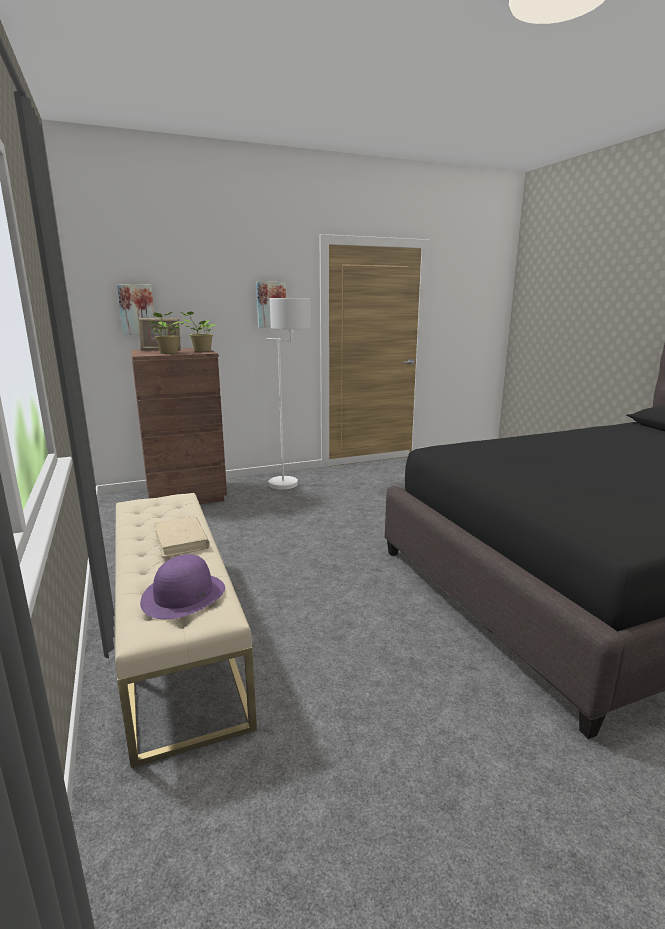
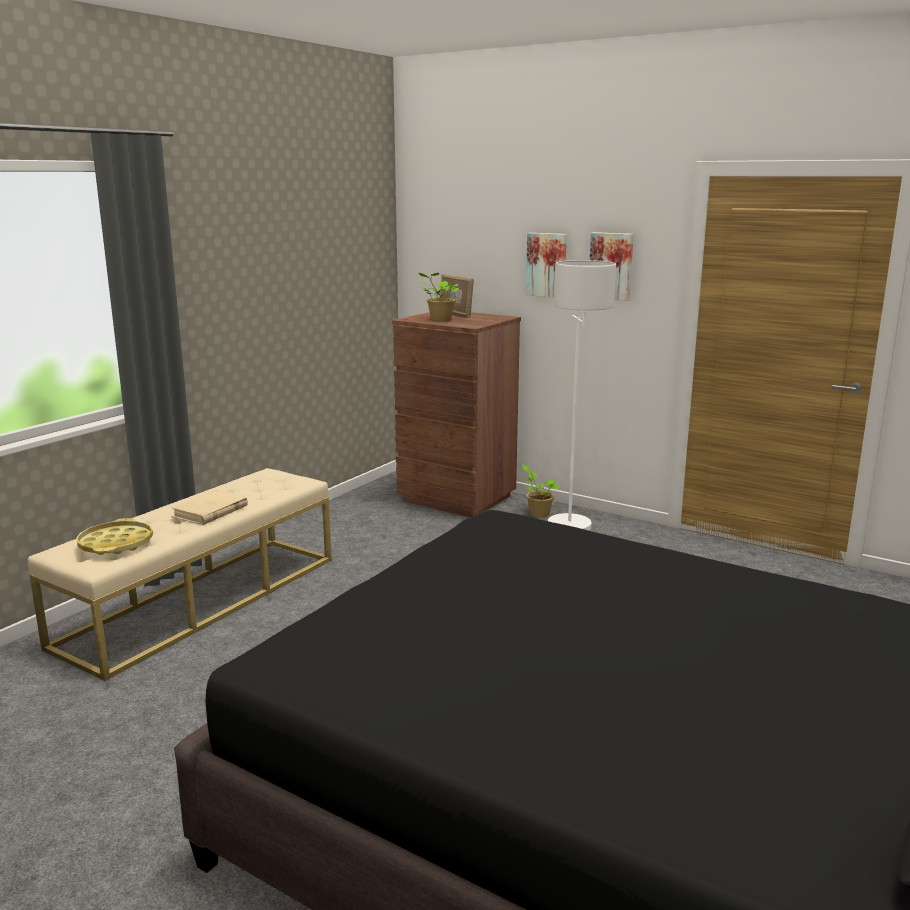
camera: 55 degrees right, 0 degrees up
(136, 309) = (454, 262): picture -> picture (547, 265)
(184, 595) = (116, 544): purple hat -> yellow tray
(201, 350) = (482, 322): potted plant -> potted plant (538, 513)

